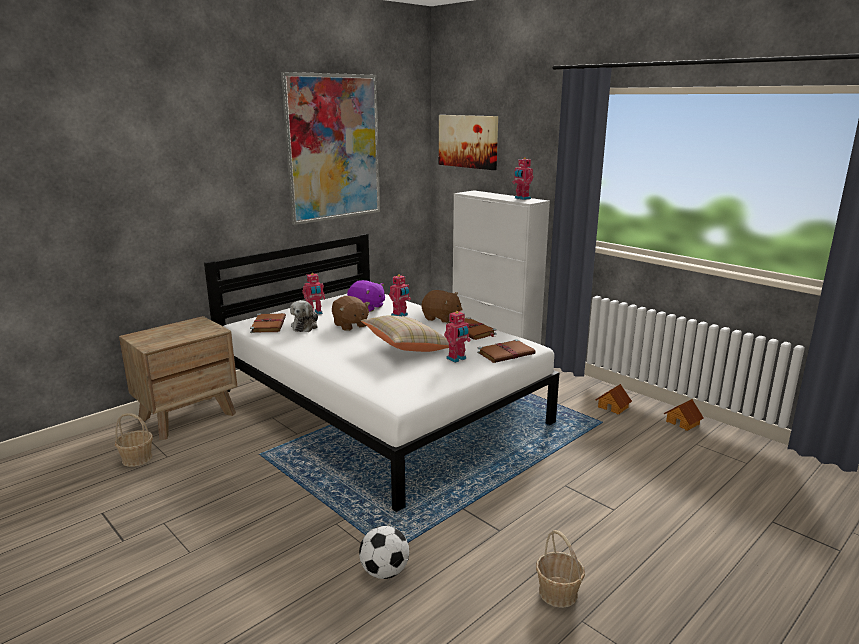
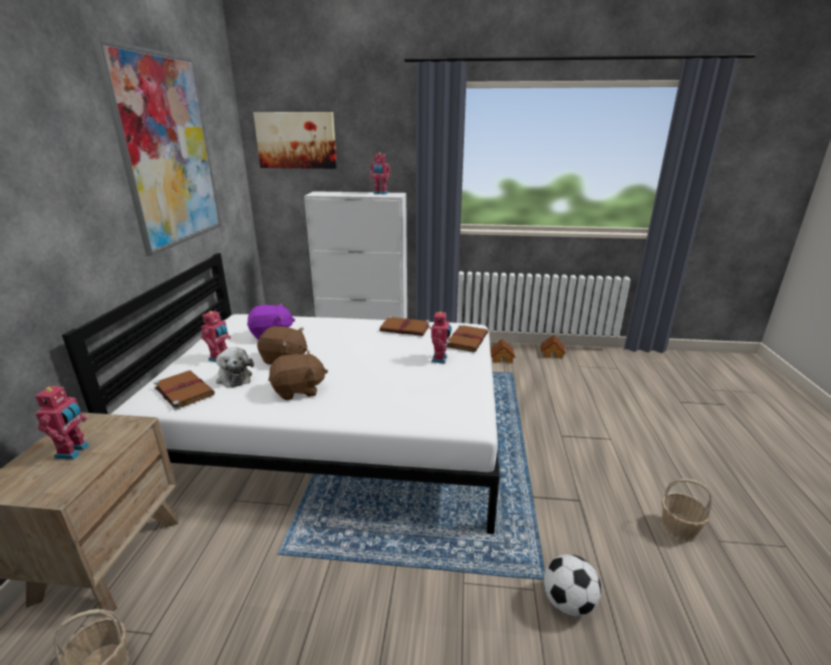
camera: 40 degrees left, 5 degrees up
(400, 315) = (318, 333): toy robot -> toy robot (74, 451)
(407, 348) = (381, 364): beige pillow -> none
(441, 318) = (359, 324): brown plush toy -> brown plush toy (298, 390)

